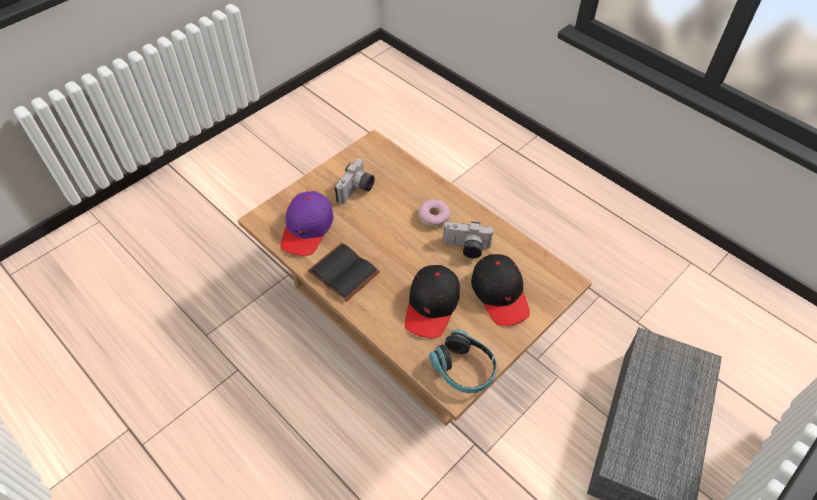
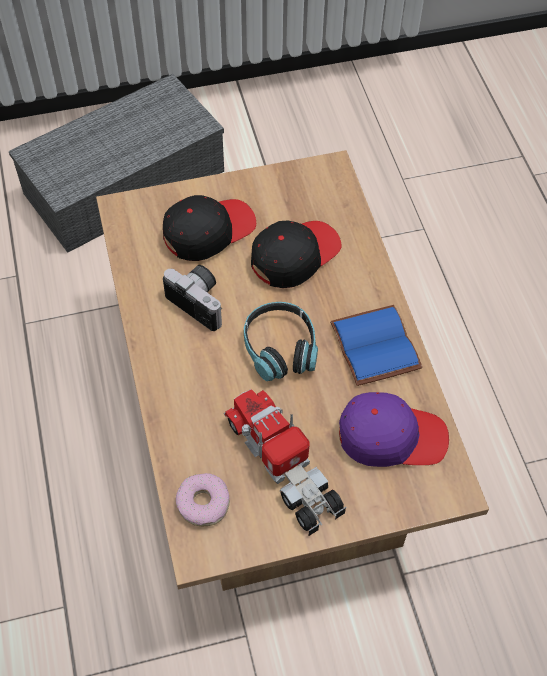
camera: 150 degrees left, 5 degrees up
(307, 229) = (391, 436): purple cap -> purple cap turned 45 degrees clockwise
(341, 273) = (378, 347): black book -> blue book
(357, 190) = (284, 466): camera -> toy truck
(433, 217) = (207, 365): donut -> donut (203, 503)
(464, 368) = (307, 182): headphones -> headphones (280, 348)
(500, 294) = (208, 231): black cap -> black cap turned 45 degrees clockwise

